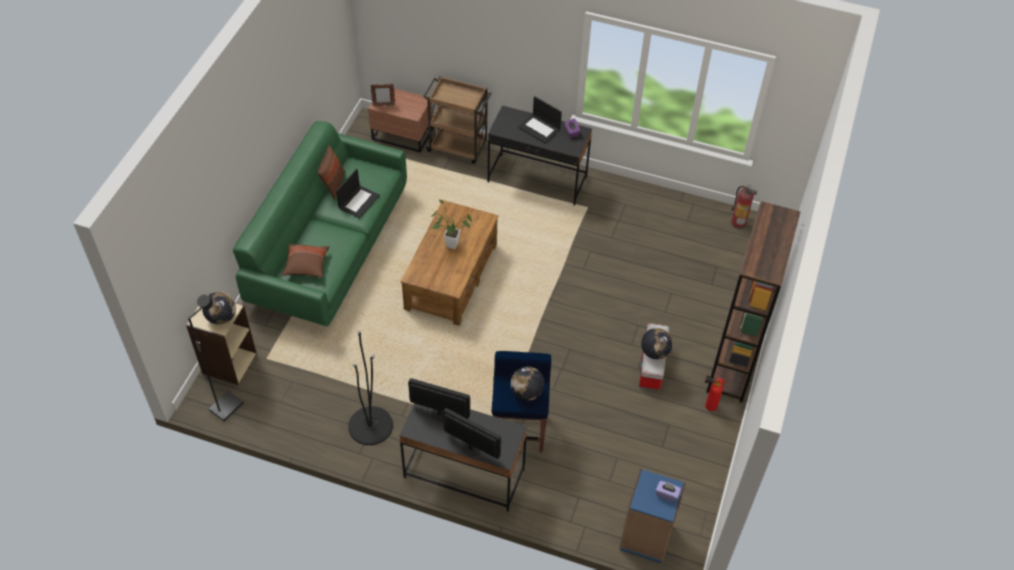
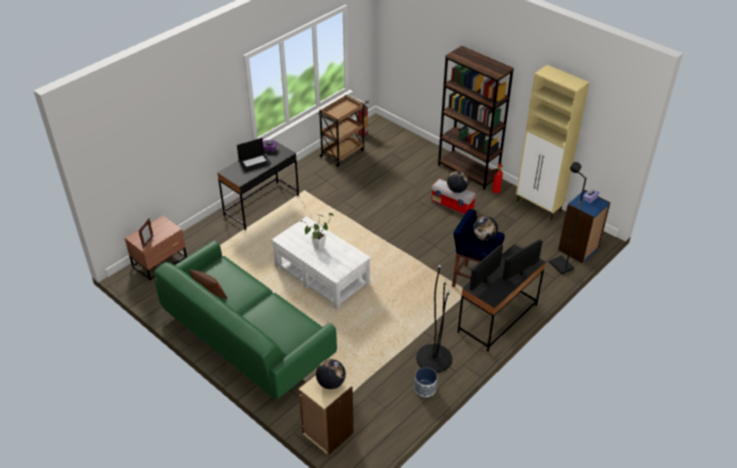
camera: 65 degrees left, 10 degrees down
(226, 406) = (371, 446): black floor lamp -> black floor lamp (560, 266)
(306, 266) = (286, 333): brown pillow -> none
(322, 430) = (425, 388): none -> planter
(359, 201) = (239, 285): laptop -> none
(452, 276) = (322, 275): brown coffee table -> white coffee table
(458, 147) = (198, 235): brown cart -> brown cart (342, 153)
(710, 467) = (539, 206): none -> beige cabinet

